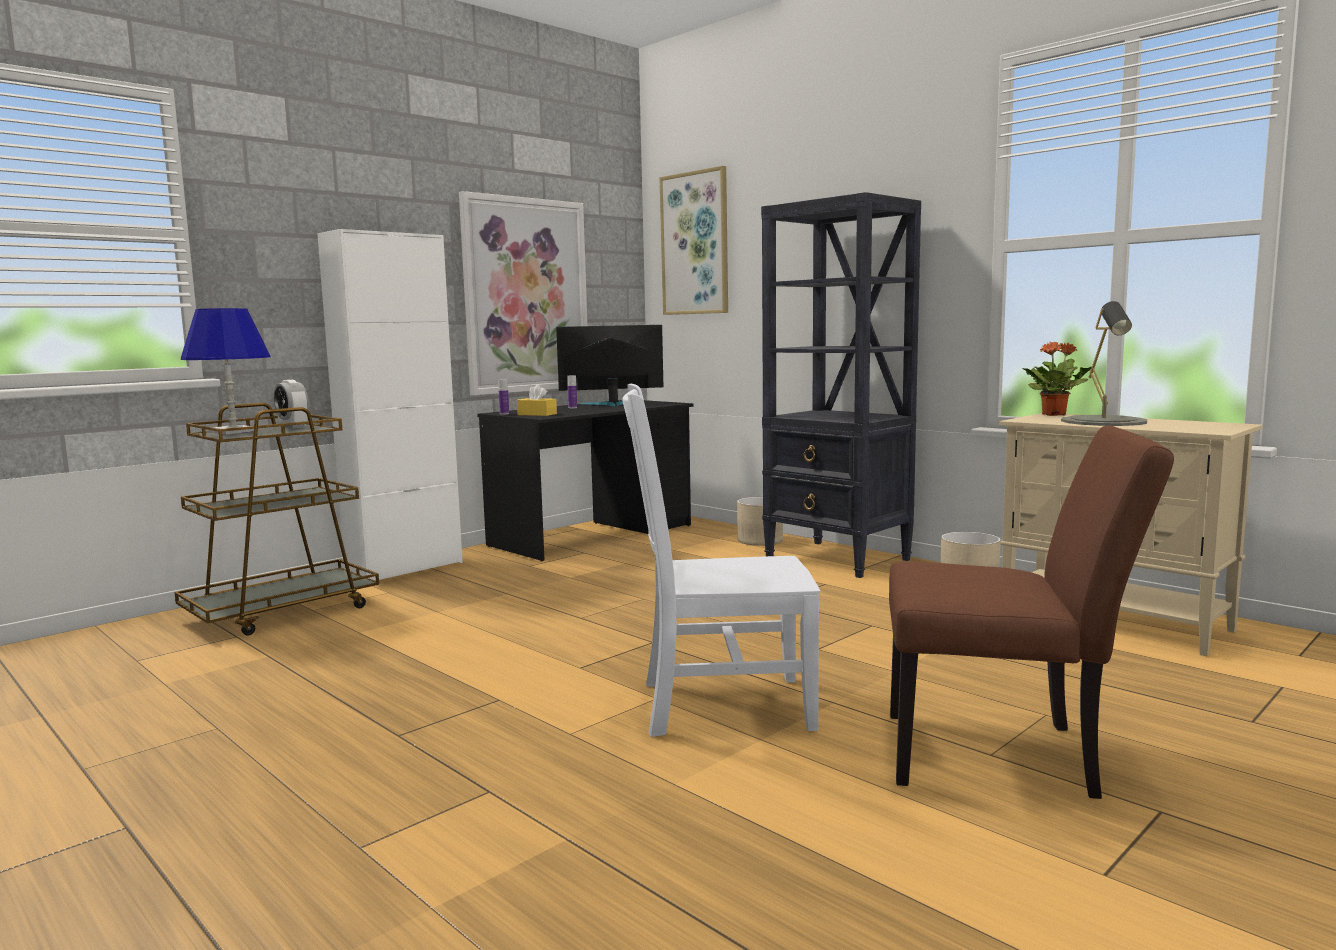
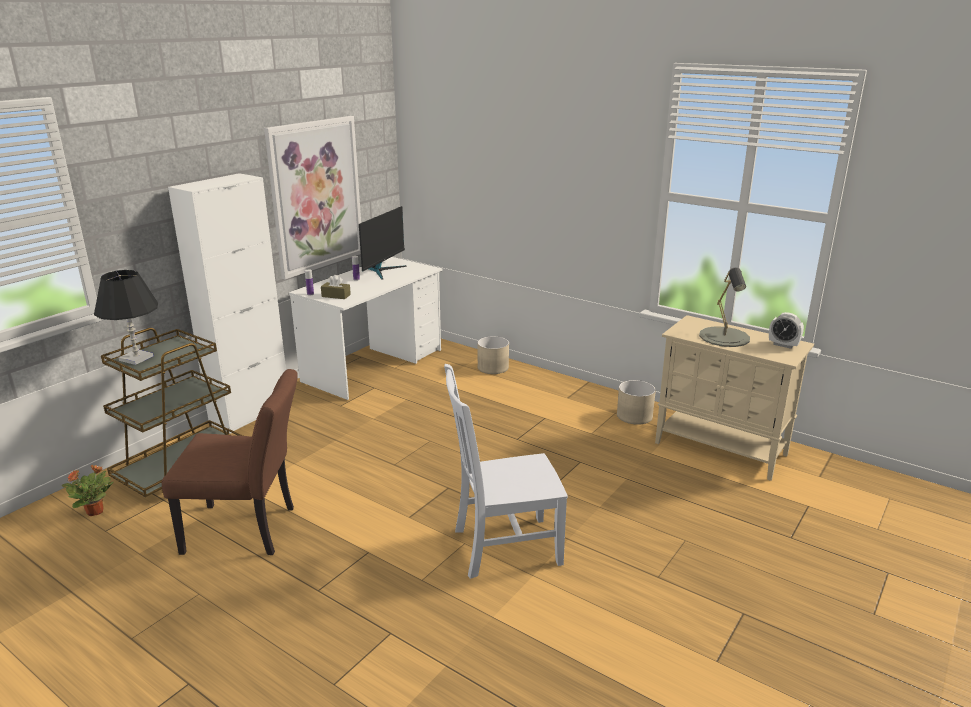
camera: 10 degrees left, 15 degrees up
(233, 432) = (136, 358): blue table lamp -> black table lamp
(293, 427) = (176, 345): alarm clock -> alarm clock (783, 345)
(537, 414) = (336, 296): yellow tissue box -> brown tissue box
(593, 535) = (374, 366): black desk -> white desk
(612, 404) = (383, 270): monitor -> monitor turned 135 degrees clockwise
(695, 244) = (440, 145): picture -> none
(838, 559) = (549, 389): black bookcase -> none
(1006, 756) = (666, 577): brown chair -> brown chair (249, 530)
(1054, 414) = (694, 321): potted plant -> potted plant (96, 511)

